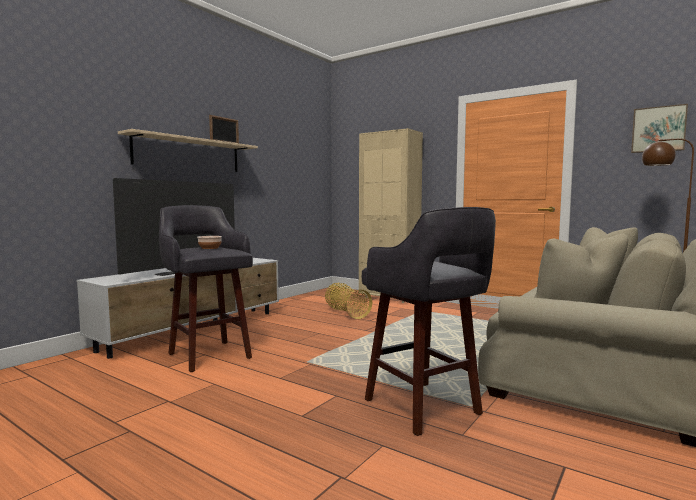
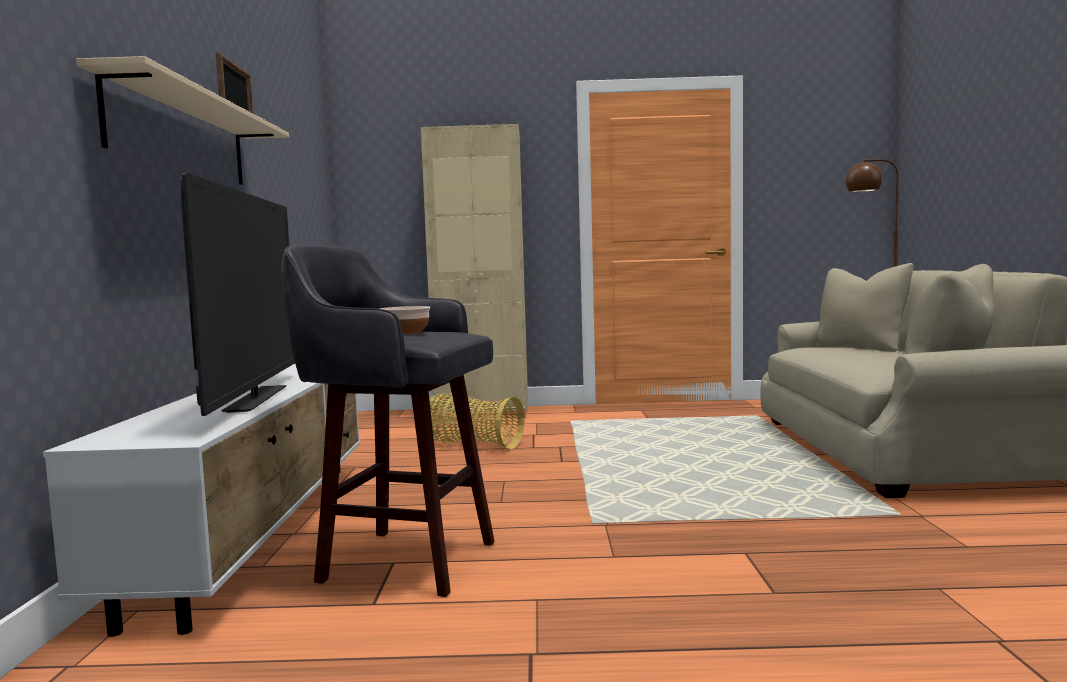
camera: 35 degrees left, 0 degrees up
(424, 409) = (871, 533): grey stool -> none
(658, 129) = (837, 149): picture -> none

